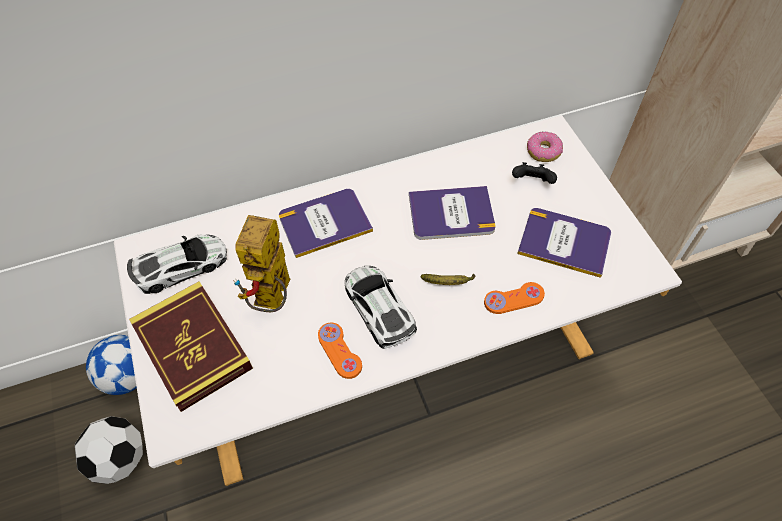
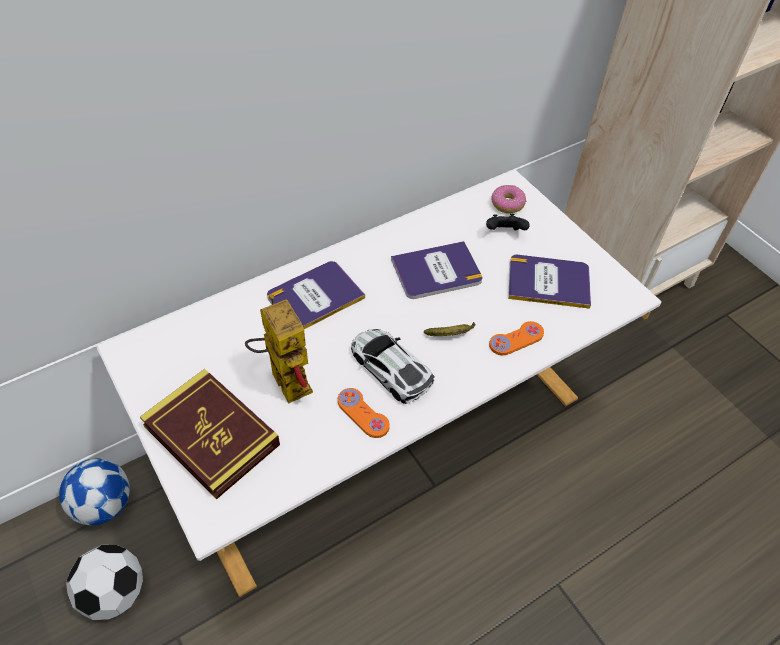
camera: 15 degrees left, 5 degrees down
(181, 266) = (178, 359): toy car -> none
(273, 301) = (283, 378): toy robot -> toy robot turned 150 degrees clockwise

